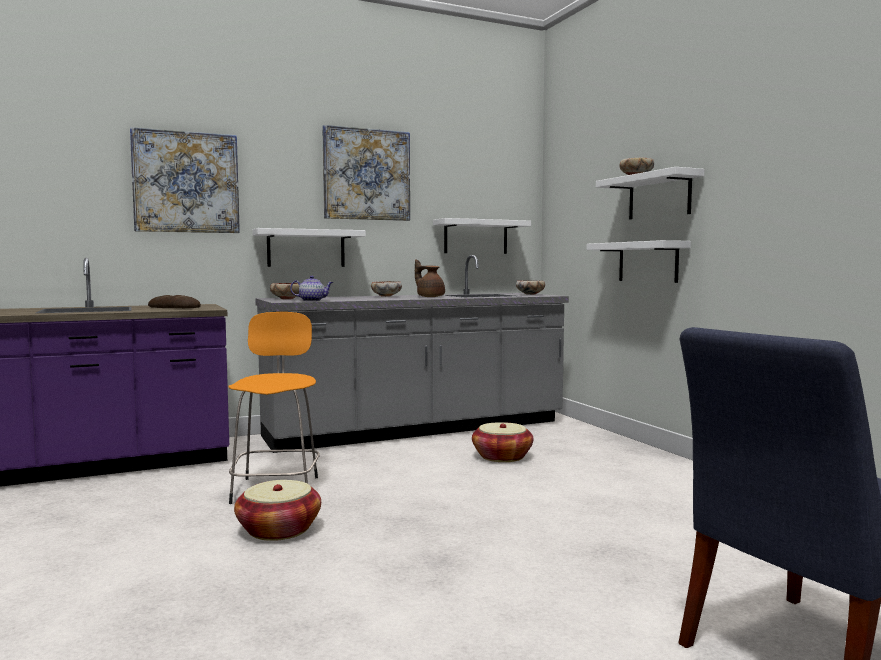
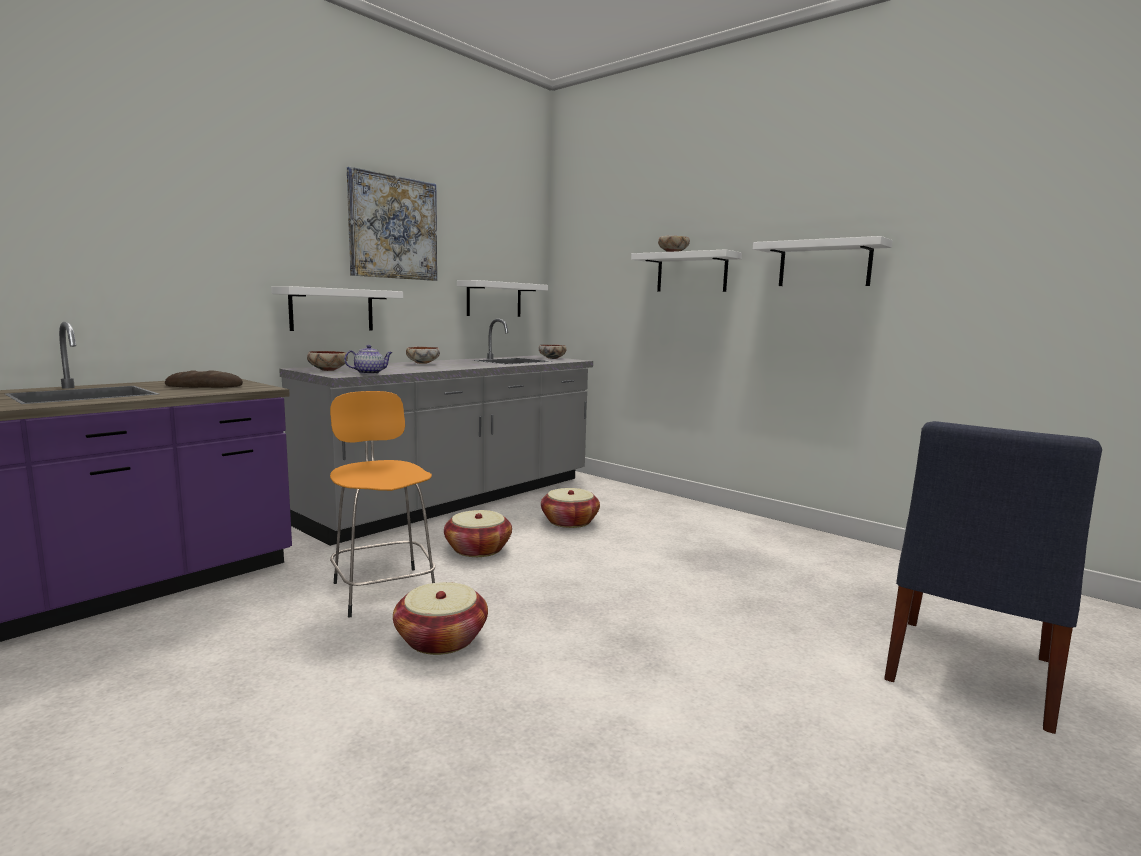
camera: 25 degrees left, 5 degrees up
(186, 182) = (187, 224): picture -> none
(388, 469) = (478, 549): none -> basket
(430, 297) = (472, 364): brown teapot -> none
(648, 262) = (677, 332): white shelf -> white shelf (824, 264)

